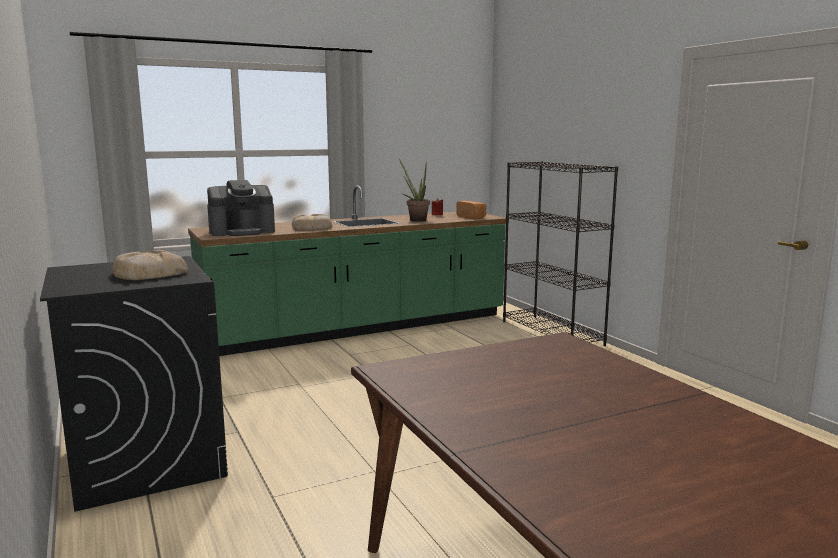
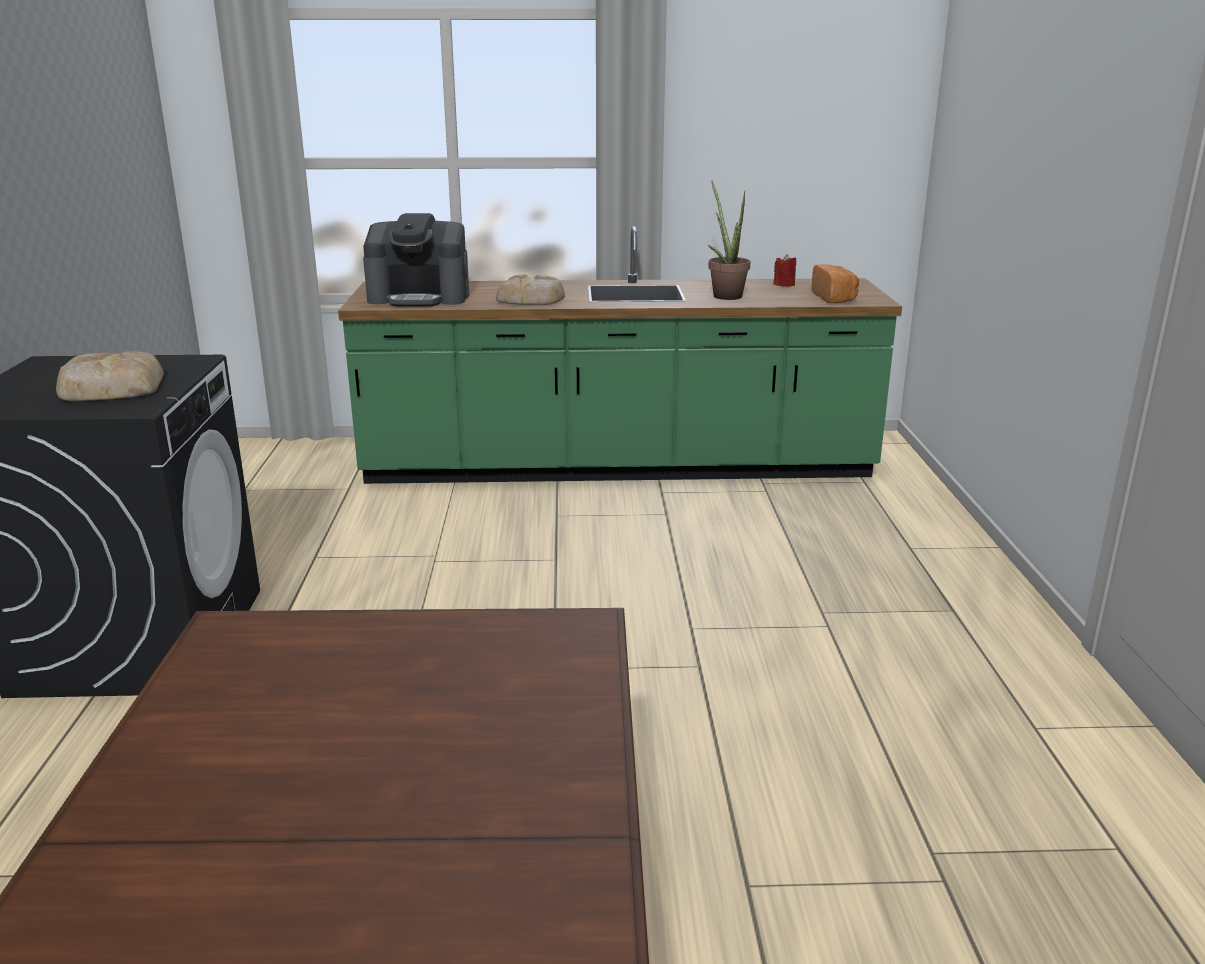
camera: 25 degrees right, 10 degrees up
(552, 333) = (937, 535): black bookcase -> none

